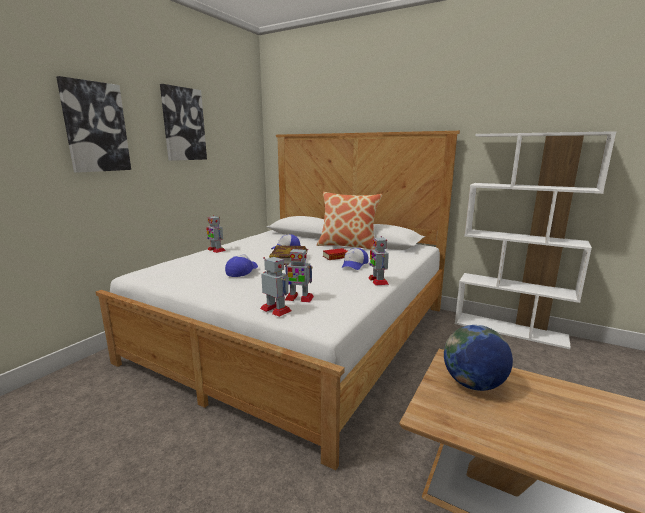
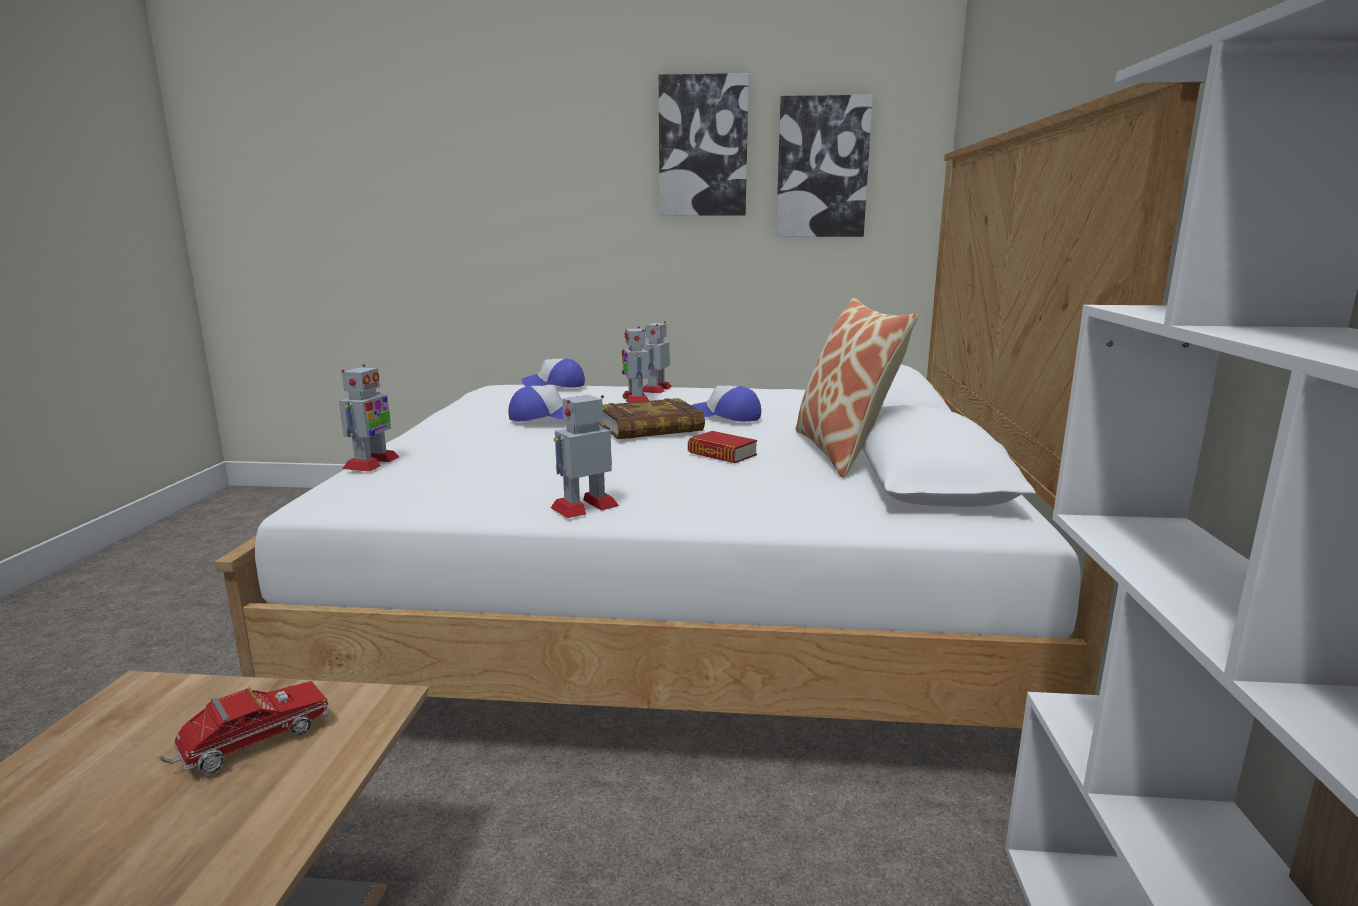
camera: 65 degrees right, 0 degrees up
(95, 127) = (538, 161): picture -> picture (822, 168)
(298, 298) = (433, 467): toy robot -> toy robot (635, 399)
(354, 265) = (679, 474): cap -> cap (554, 385)
(473, 384) = (249, 745): globe -> toy truck

